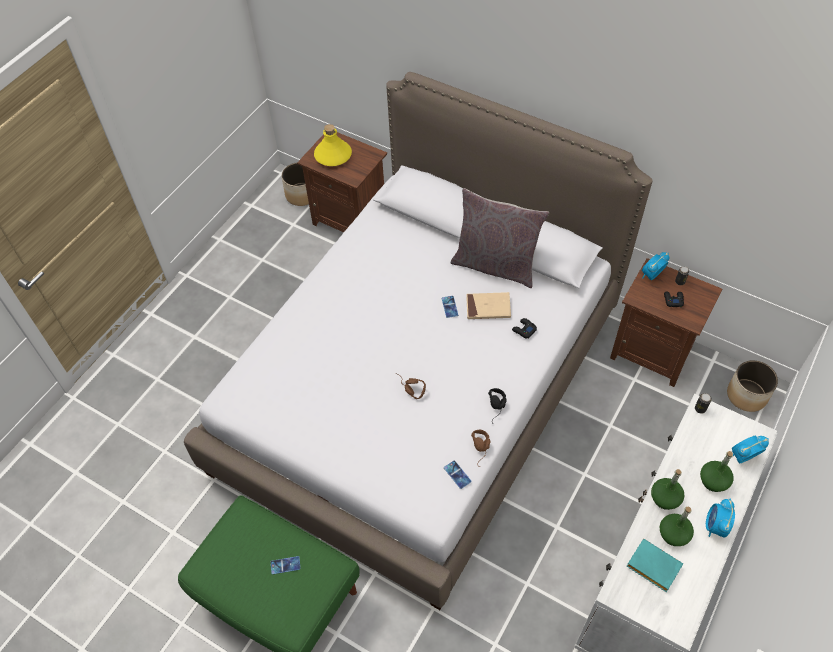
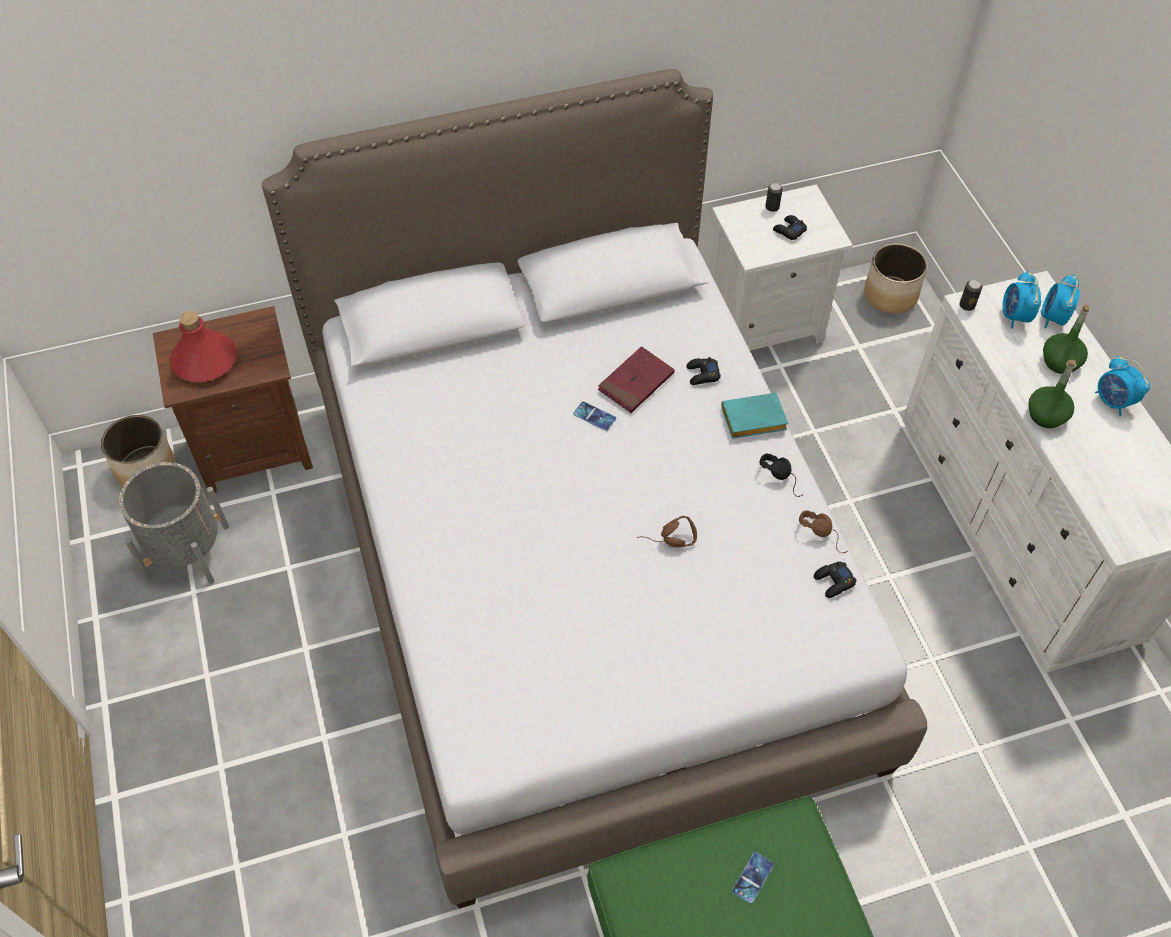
camera: 50 degrees left, 0 degrees up
(278, 241) = (187, 551): none -> grey planter
(333, 155) = (205, 360): yellow bottle -> red bottle
(457, 474) = (834, 582): phone -> black game controller
(488, 307) = (636, 382): beige book -> red book
(495, 265) = (584, 331): grey pillow -> none
(651, 275) = (739, 221): alarm clock -> alarm clock (1015, 316)
(651, 567) = (1116, 489): turquoise book -> turquoise book (752, 421)
(652, 352) = (763, 324): brown nightstand -> white nightstand
(674, 534) = (1094, 441): green bottle -> none

